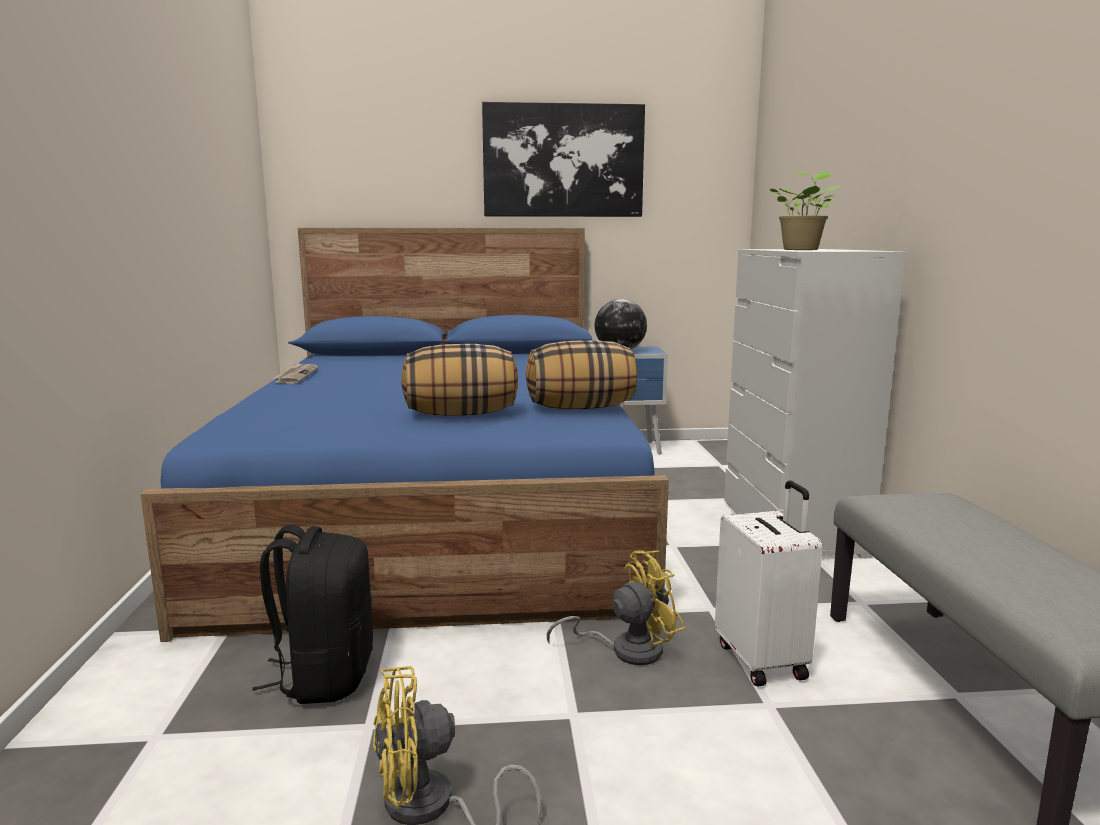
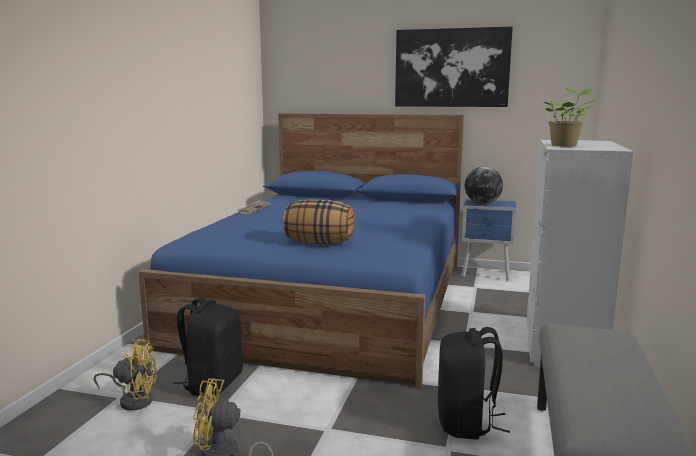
camera: 20 degrees right, 0 degrees up
(581, 408) = (397, 245): pillow -> none
(626, 649) = (385, 401): yellow fan -> yellow fan (133, 399)
(763, 660) = (466, 423): white suitcase -> black backpack

